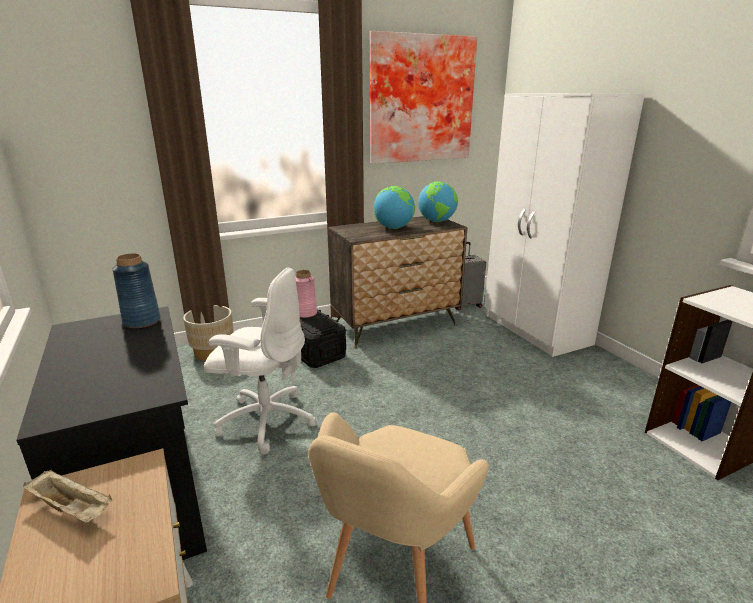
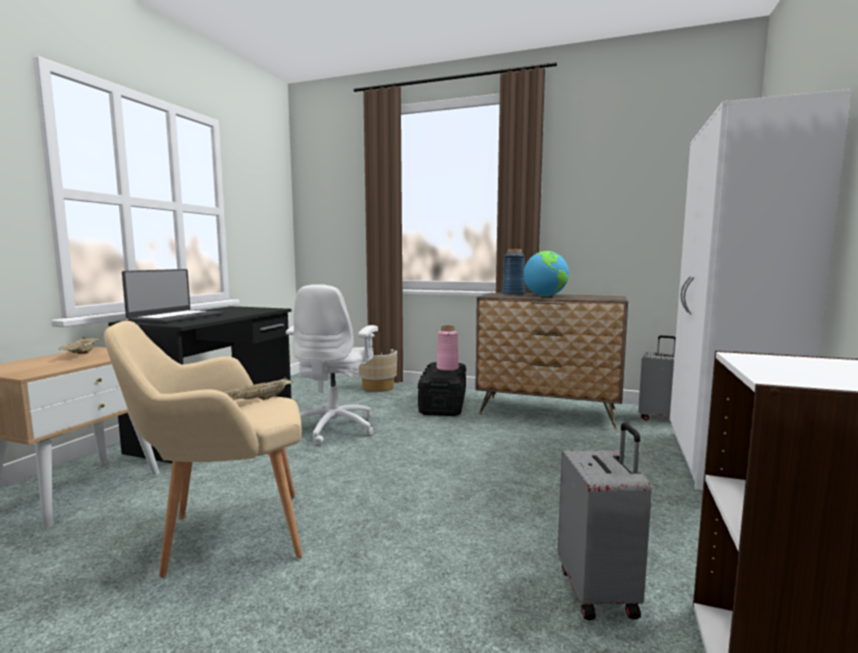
camera: 45 degrees right, 15 degrees down
(91, 383) = (176, 317): none -> laptop
(142, 321) = (262, 309): blue vase -> blue vase (513, 294)
(265, 420) = (335, 427): white office chair -> white office chair turned 45 degrees clockwise
(385, 443) = (258, 400): none -> beige tray
(420, 100) = (619, 171): picture -> none
(437, 221) = (606, 297): globe -> none
(614, 450) = (599, 592): none -> grey suitcase

